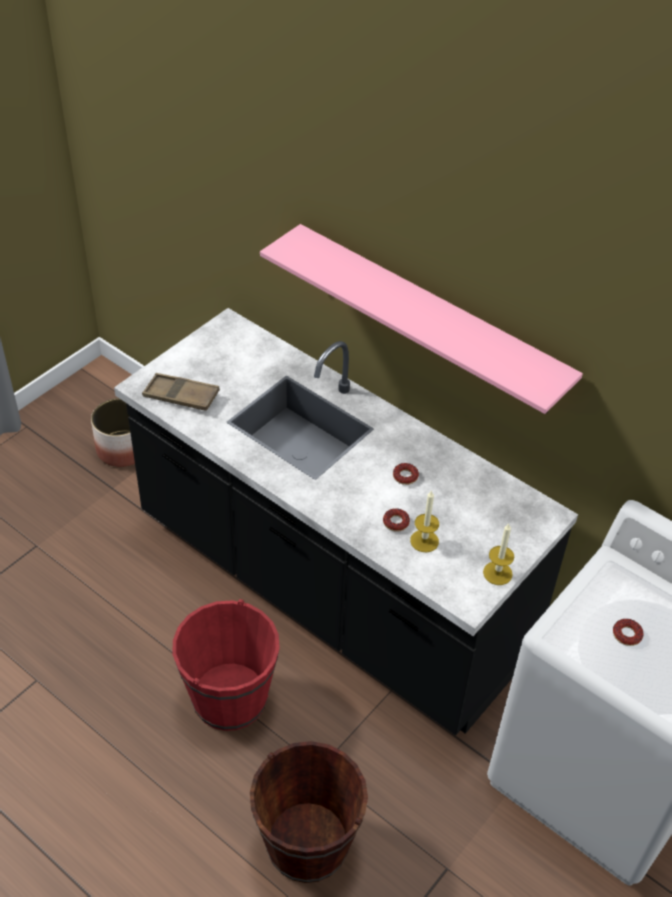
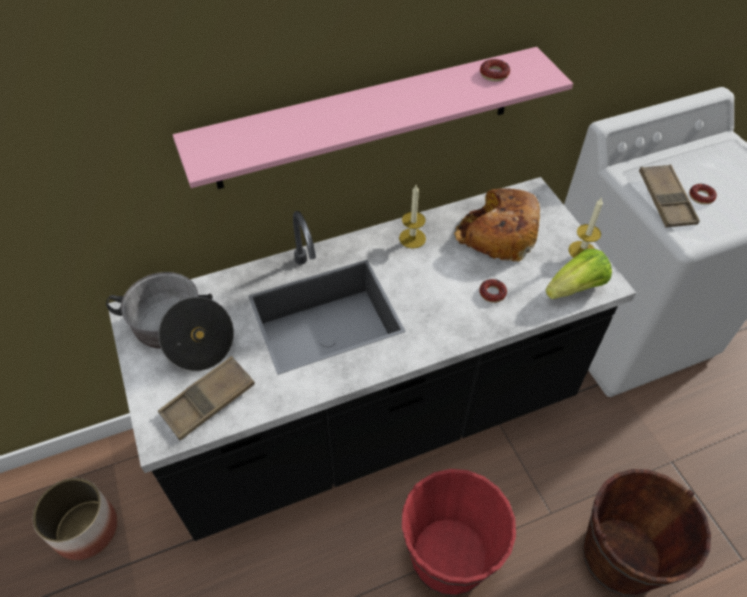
camera: 60 degrees left, 5 degrees up
(227, 356) = (180, 333): none -> cooking pot
(405, 476) = (440, 263): donut -> donut (494, 74)
(424, 541) = (524, 283): candle -> candle (412, 238)
(445, 580) = (575, 288): none -> lettuce
(471, 504) = (497, 233): none -> bread
(596, 605) = (666, 200): none -> brown tray

